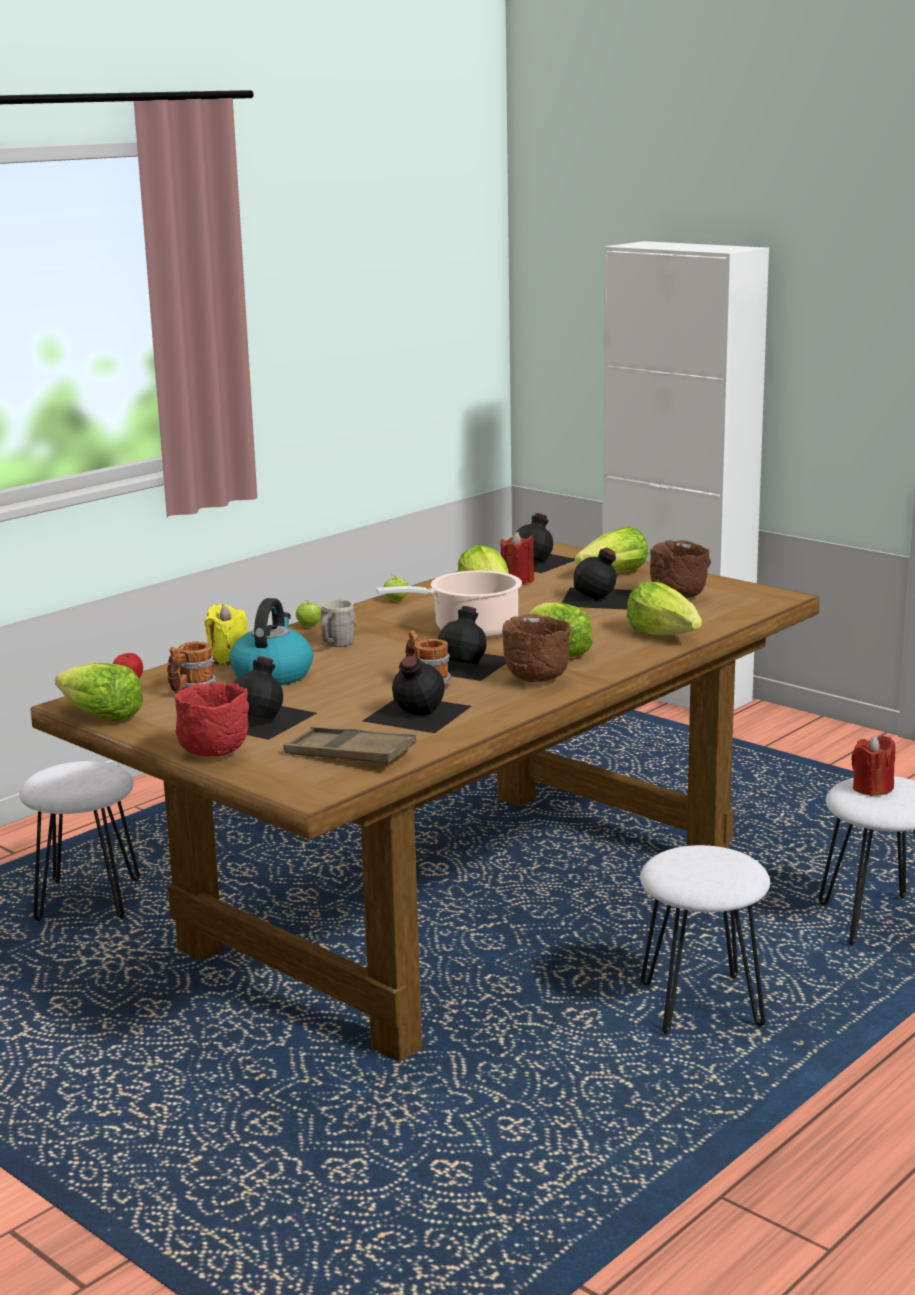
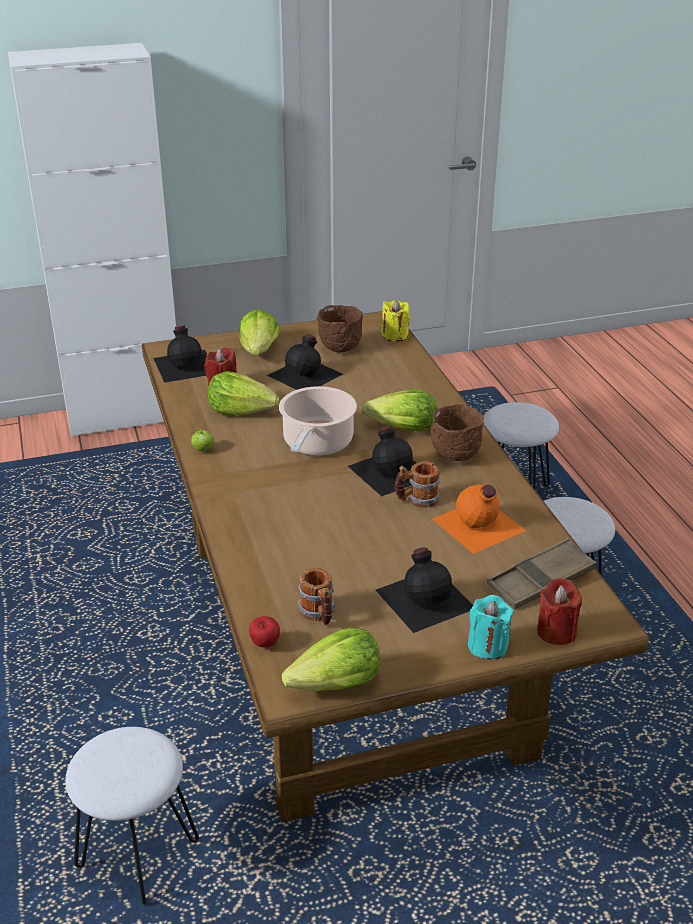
camera: 60 degrees left, 15 degrees up
(213, 754) = (488, 646): red bowl -> turquoise candle
(228, 658) = (255, 572): yellow candle -> yellow candle (395, 335)
(272, 675) = (323, 562): kettle -> none
(309, 626) = (218, 508): apple -> none
(335, 645) = (282, 510): grey mug -> none
(415, 713) = (478, 525): black bottle -> orange bottle
(664, 635) = (413, 381): lettuce -> none
(872, 788) = (513, 419): red candle -> red candle (556, 631)

